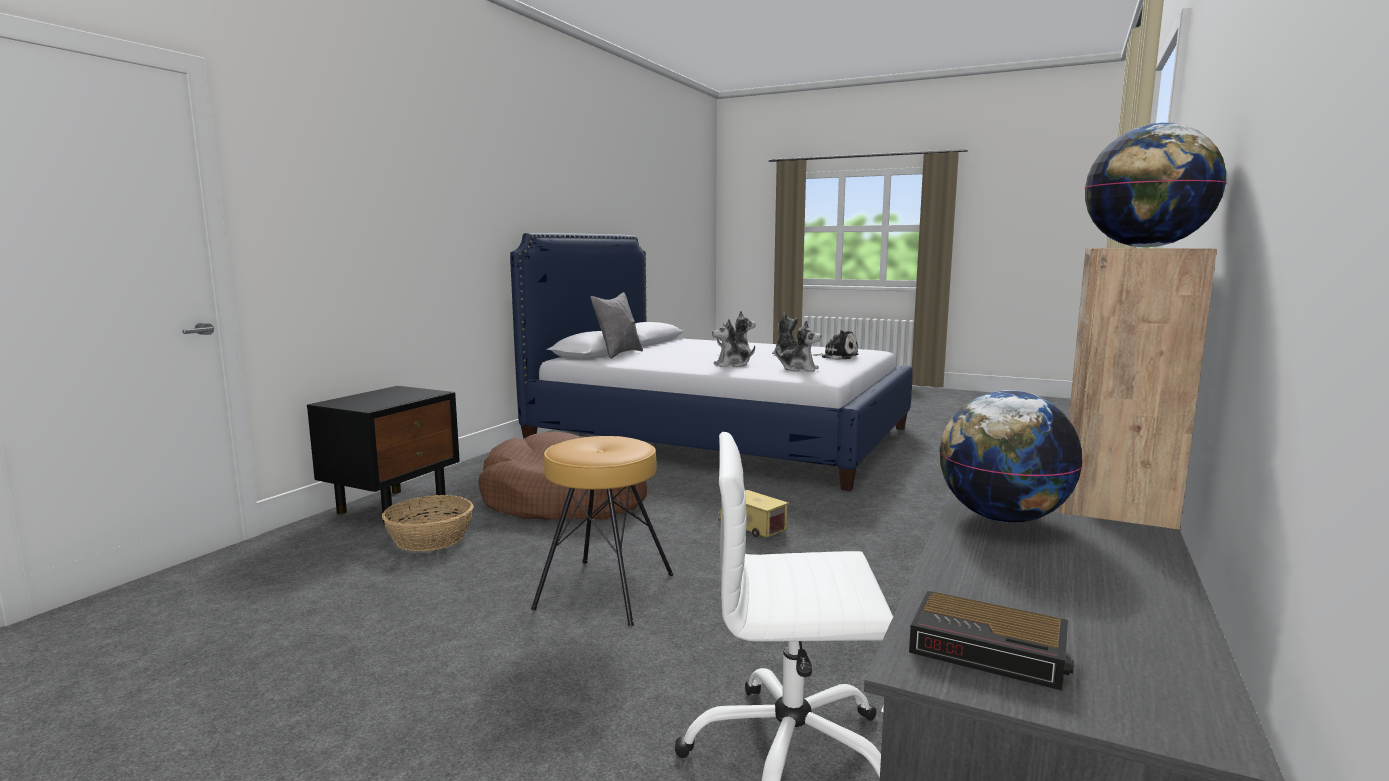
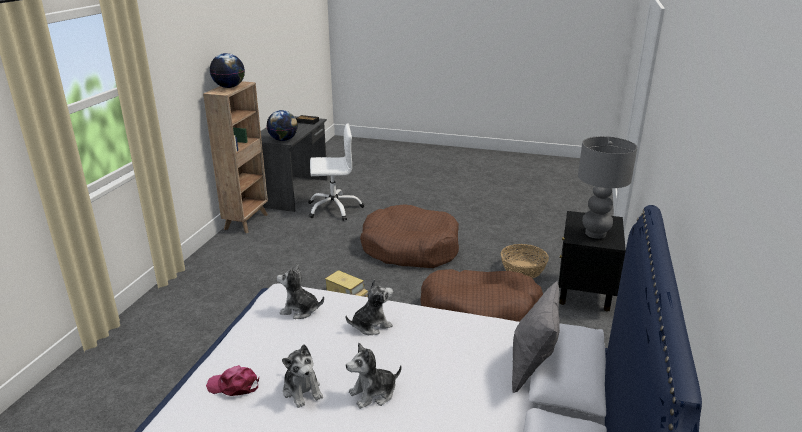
camera: 170 degrees right, 15 degrees up
(394, 394) = (595, 233): none -> grey table lamp
(604, 591) = (410, 248): brown stool -> brown dog bed
(837, 357) = (234, 386): plush toy -> pink cap

